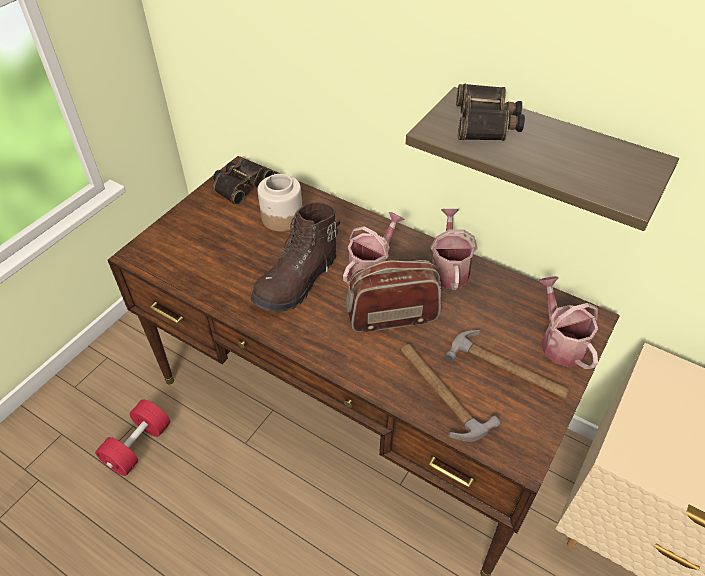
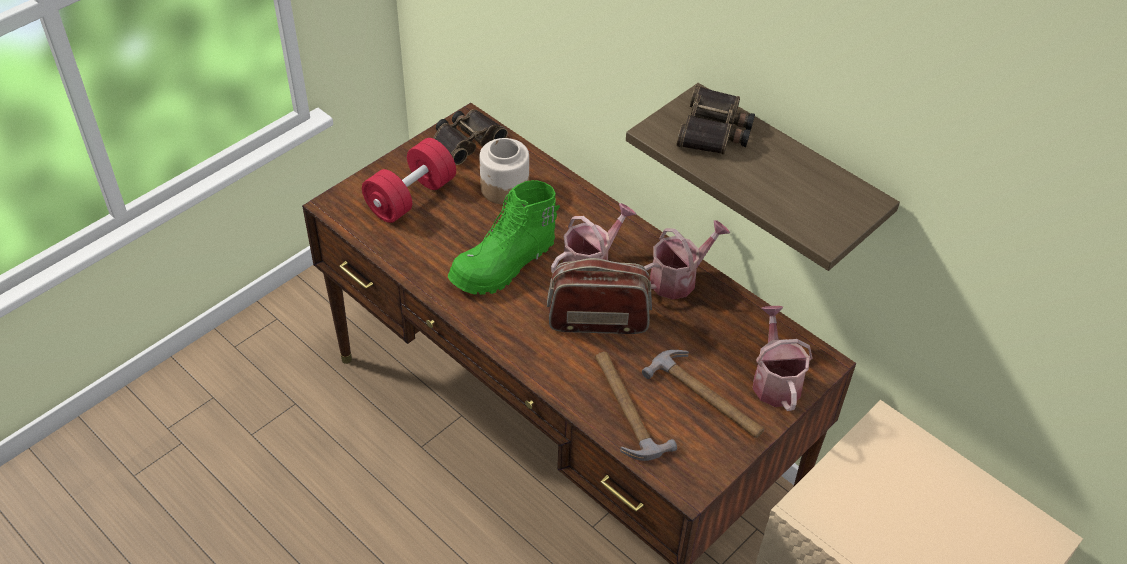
camera: 10 degrees right, 0 degrees up
(138, 446) = (298, 426): red dumbbell -> red dumbbell (411, 197)
(298, 282) = (504, 265): brown boot -> green boot
(448, 268) = (678, 278): watering can -> watering can turned 45 degrees clockwise

